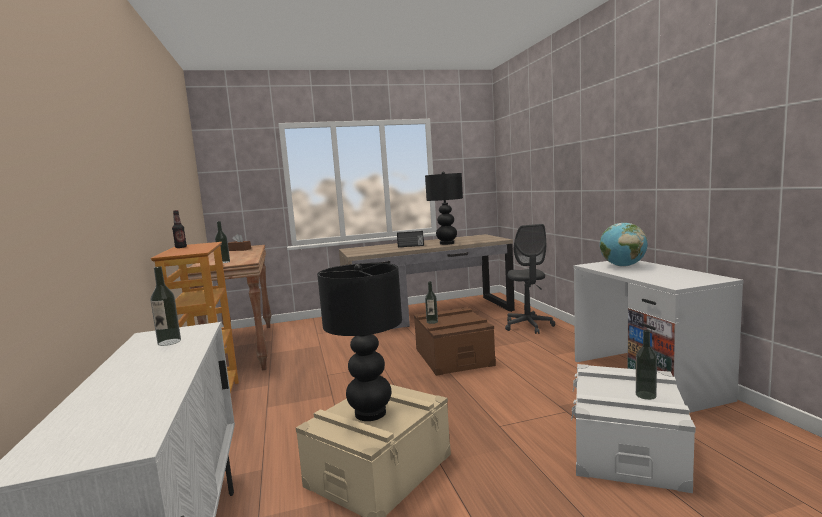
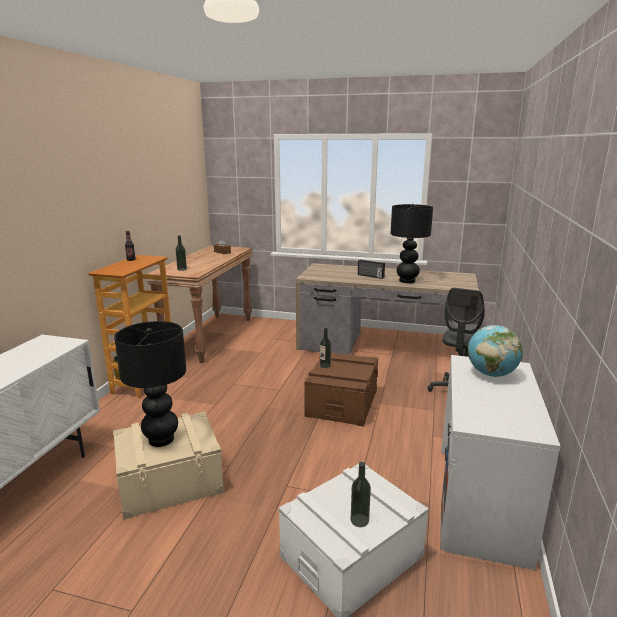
camera: 30 degrees right, 10 degrees up
(169, 342) = (38, 351): bottle -> none

